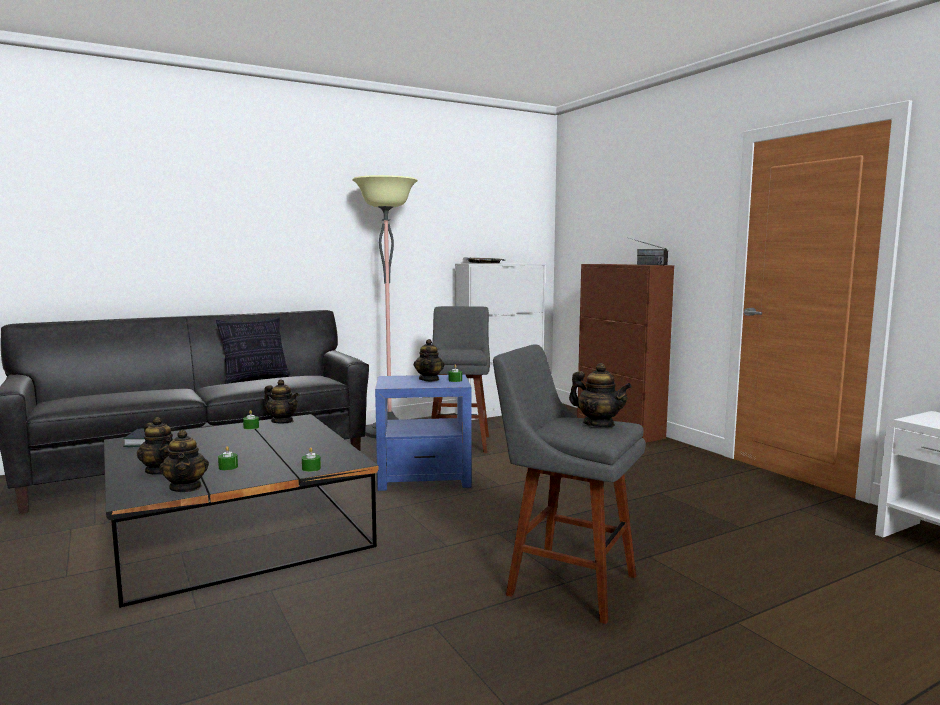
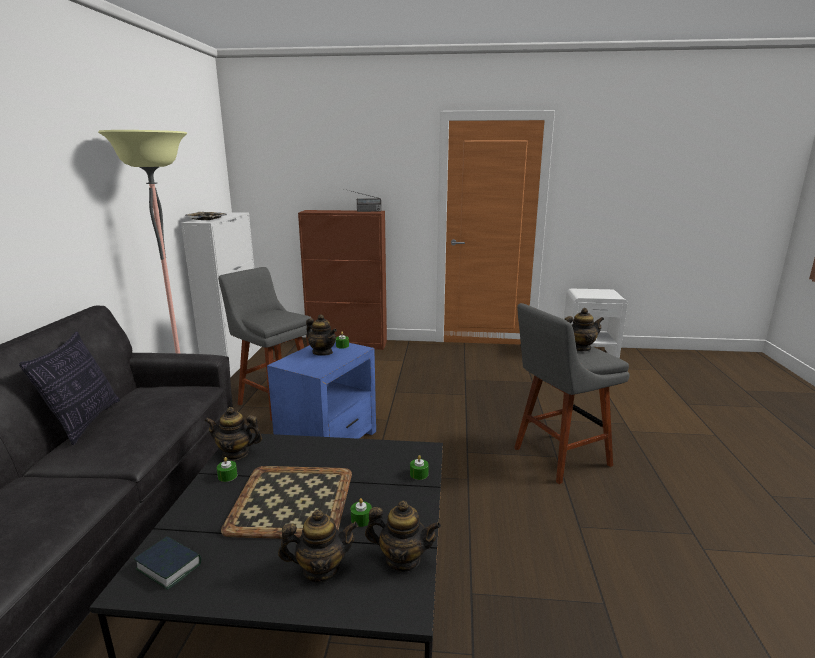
camera: 55 degrees left, 10 degrees up
(234, 447) = (290, 502): none -> tray
(282, 421) = (236, 453): teapot -> teapot turned 150 degrees counterclockwise

